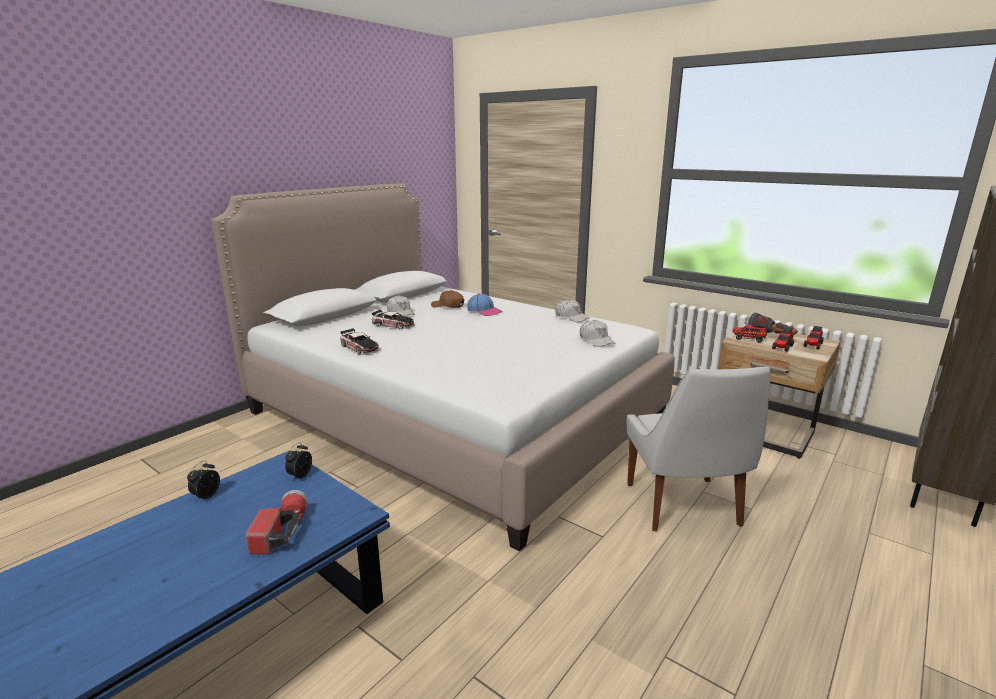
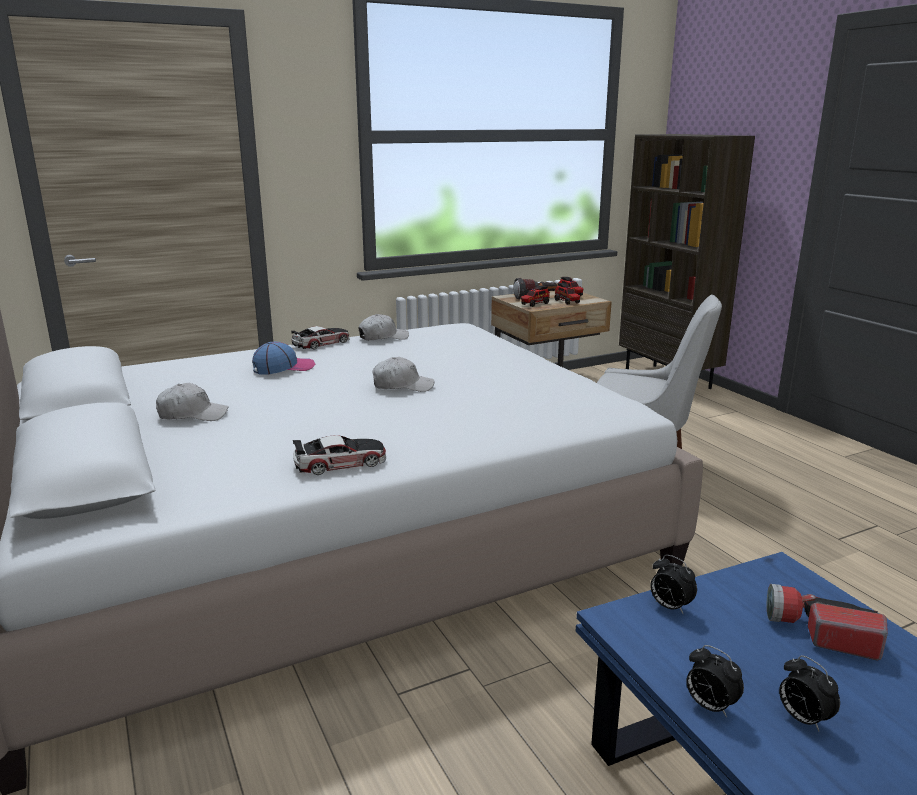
camera: 65 degrees left, 0 degrees up
(194, 526) = (802, 718): none -> alarm clock
(393, 325) = (256, 426): toy car -> toy car (321, 343)
(448, 306) = (215, 382): brown cap -> none
(596, 340) = (481, 344): white cap -> white cap (402, 386)

